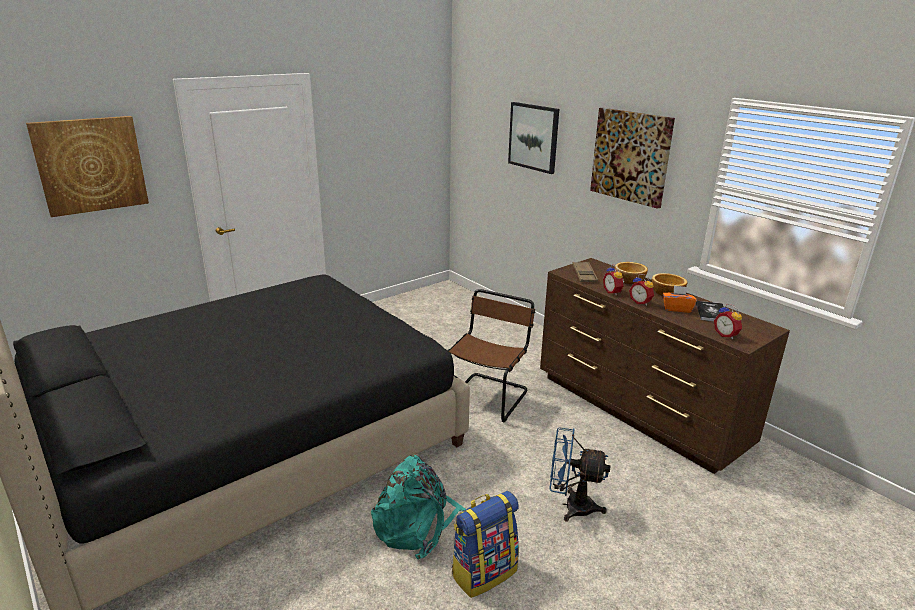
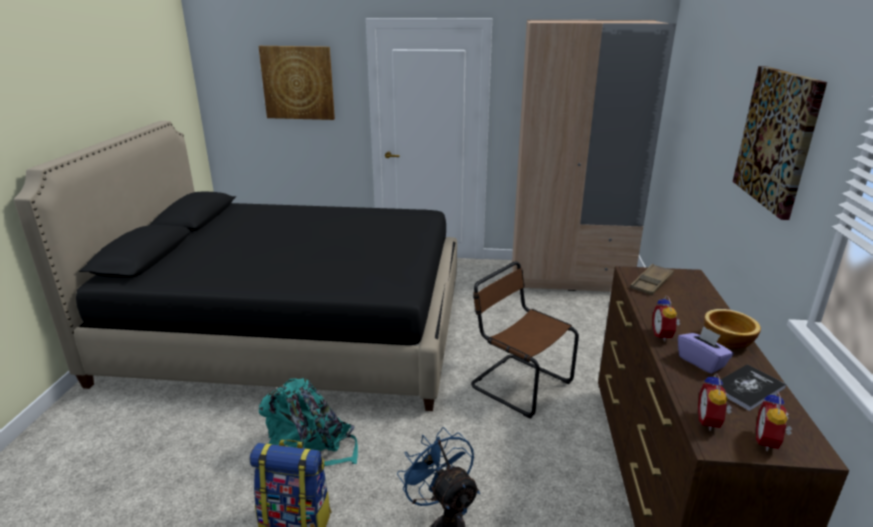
camera: 45 degrees right, 0 degrees up
(417, 305) = (568, 277): none -> beige wardrobe
(488, 396) = (517, 383): brown chair -> brown chair turned 120 degrees counterclockwise
(534, 137) = (710, 105): picture -> none
(613, 292) = (649, 312): alarm clock -> alarm clock (769, 442)
(629, 280) = (701, 308): bowl -> none
(677, 308) = (701, 362): orange tissue box -> purple tissue box

